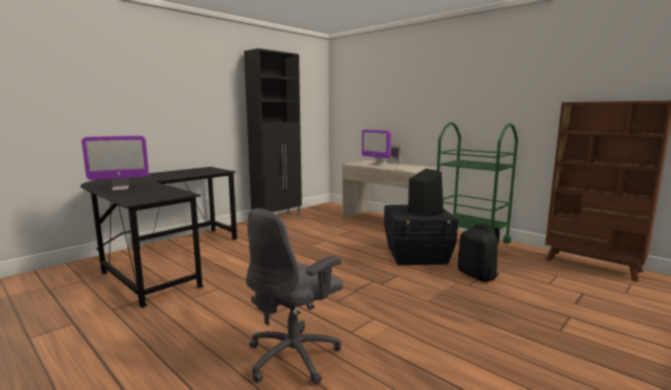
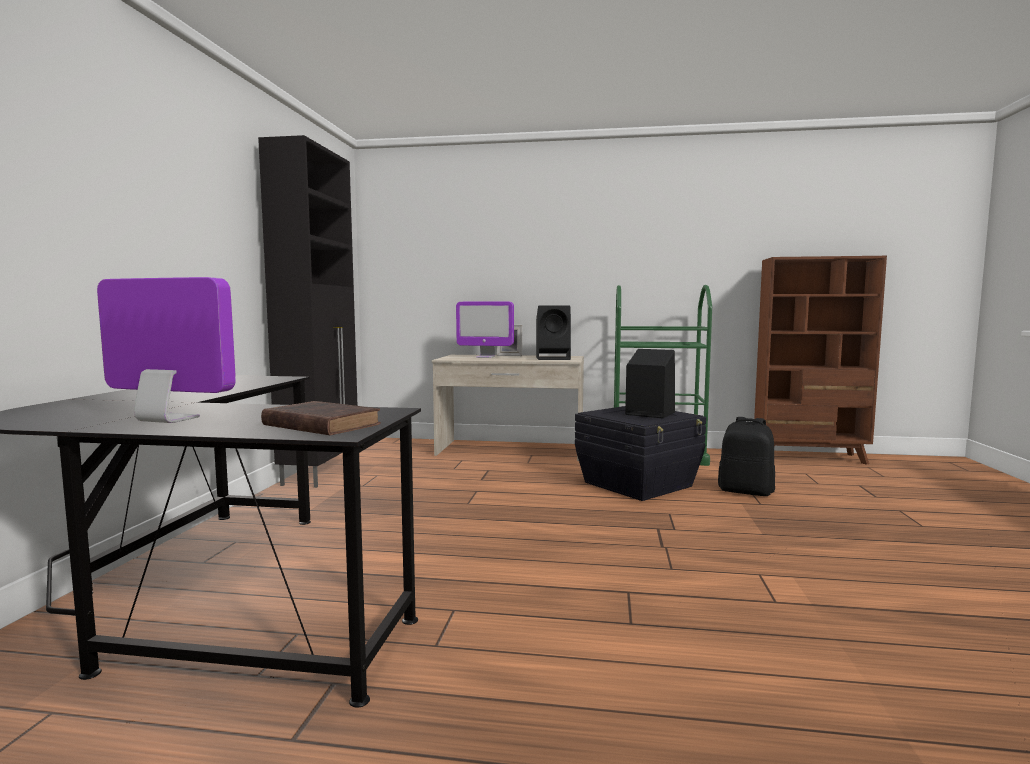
camera: 35 degrees left, 5 degrees down
(120, 188) = (168, 420): monitor -> monitor turned 105 degrees counterclockwise
(143, 197) = (319, 424): none -> brown book
(294, 356) = (789, 663): grey office chair -> none
(410, 168) = (554, 358): none -> black speaker

